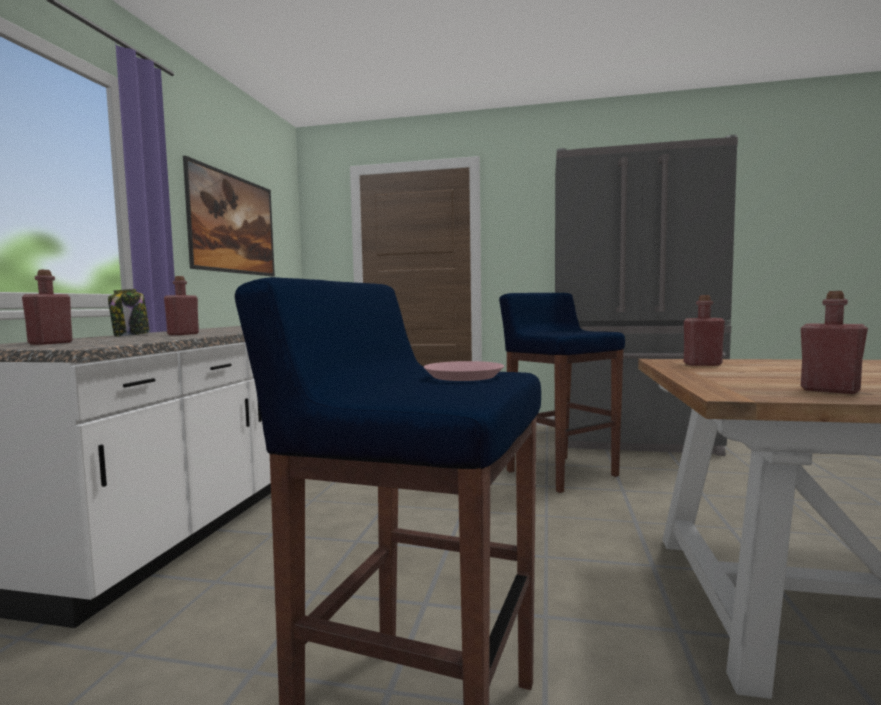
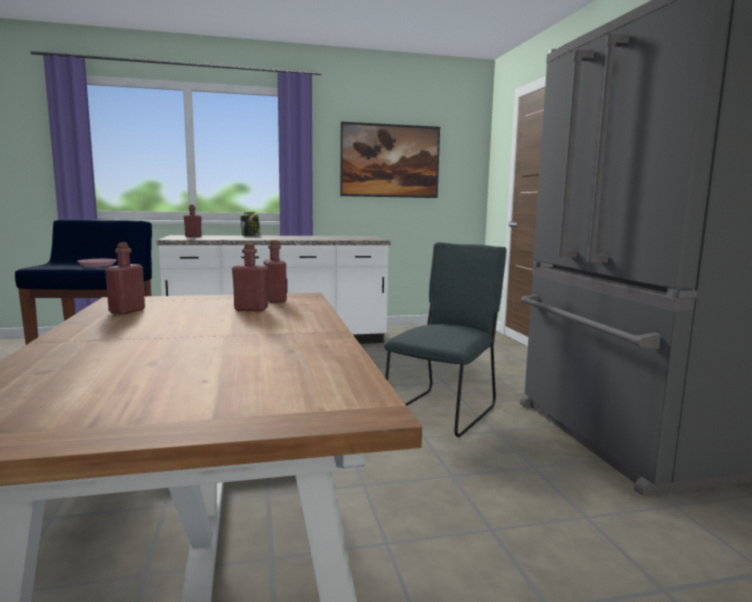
camera: 65 degrees right, 5 degrees up
(183, 334) = (257, 238): red bottle -> red bottle (251, 309)
(560, 473) = (444, 410): blue stool -> grey chair

